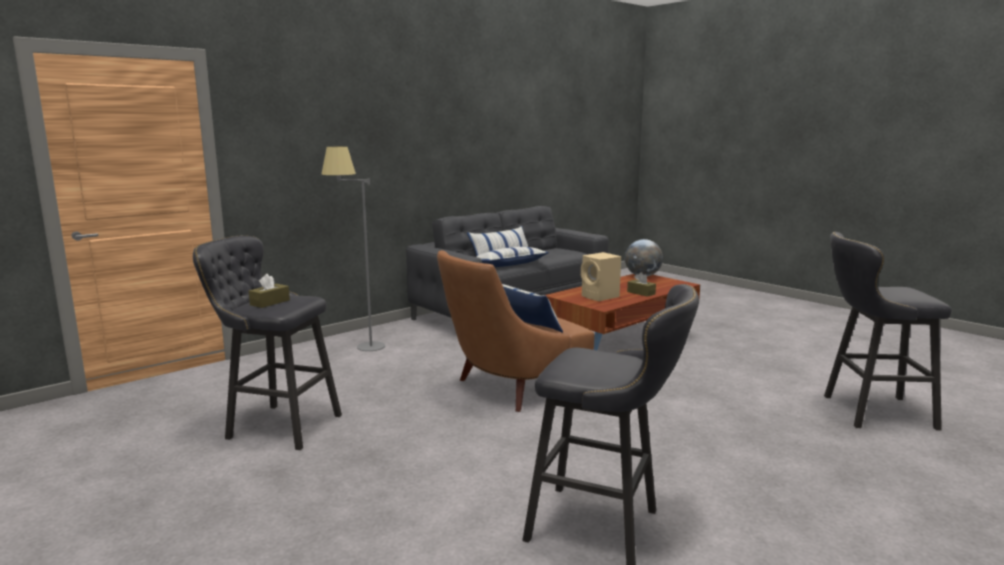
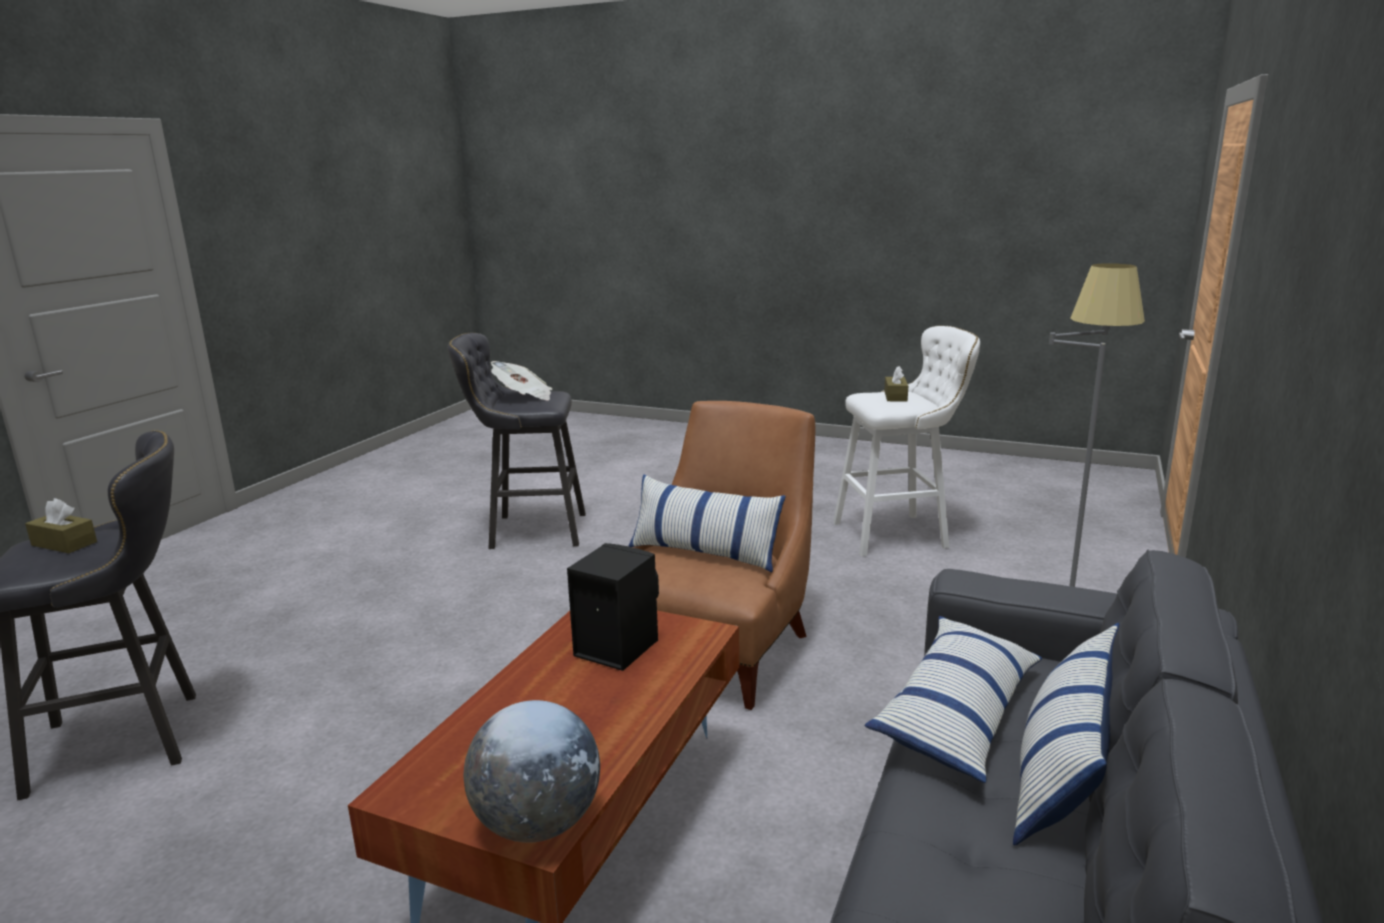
camera: 155 degrees right, 5 degrees up
(274, 425) = (903, 533): black stool -> white stool
(600, 297) = (614, 647): beige speaker -> black speaker
(601, 367) = (524, 397): none -> newspaper
(641, 293) = (526, 691): brown tissue box -> brown tissue box (64, 543)

